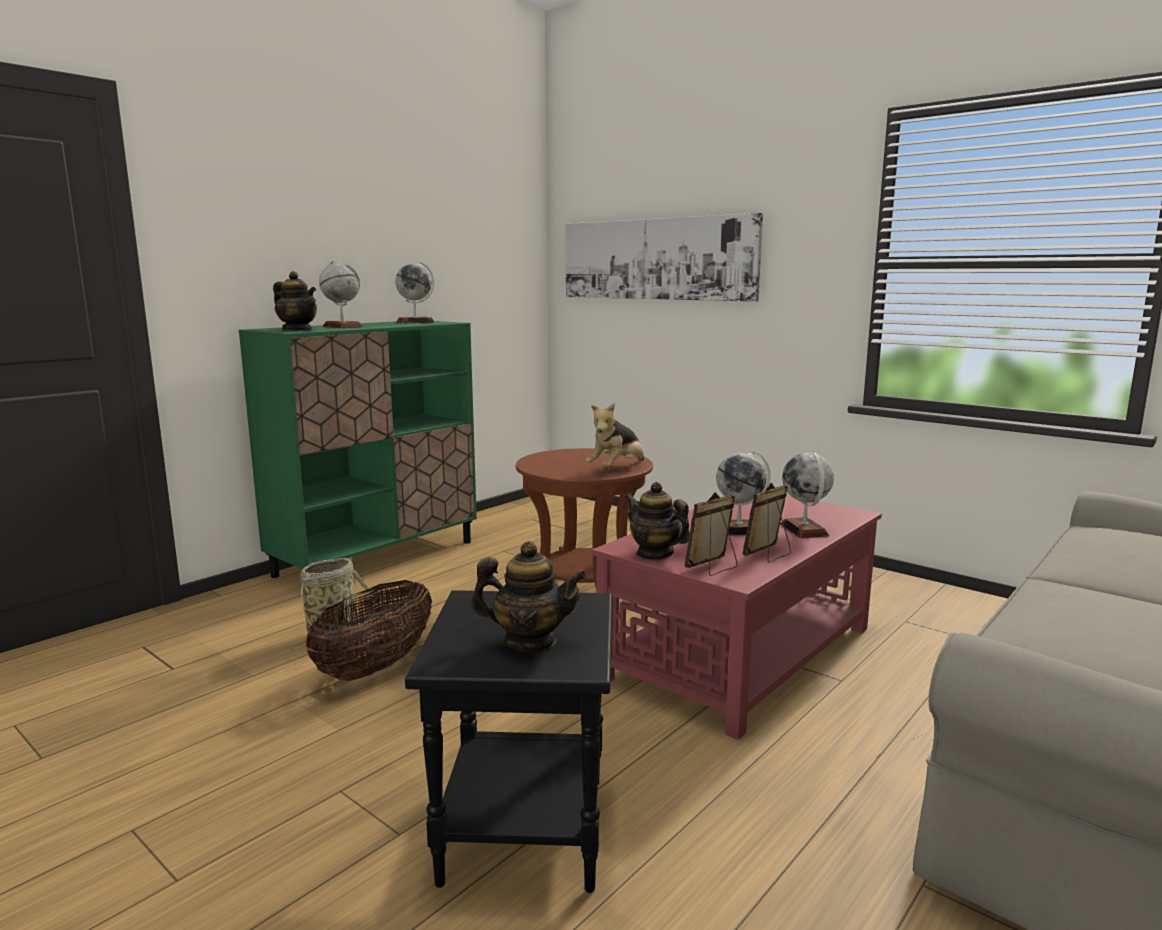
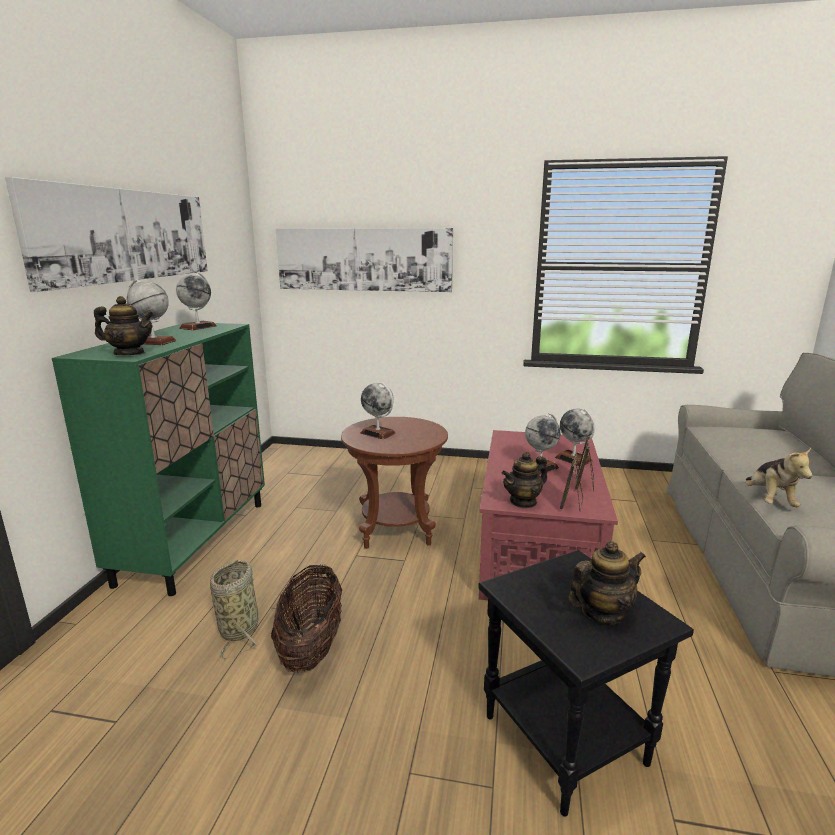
camera: 30 degrees left, 5 degrees up
(351, 221) = (127, 235): none -> picture
(565, 460) = (378, 433): none -> globe
(617, 469) = (426, 435): plush toy -> plush toy (769, 500)
(655, 554) = (523, 502): teapot -> teapot turned 45 degrees counterclockwise

